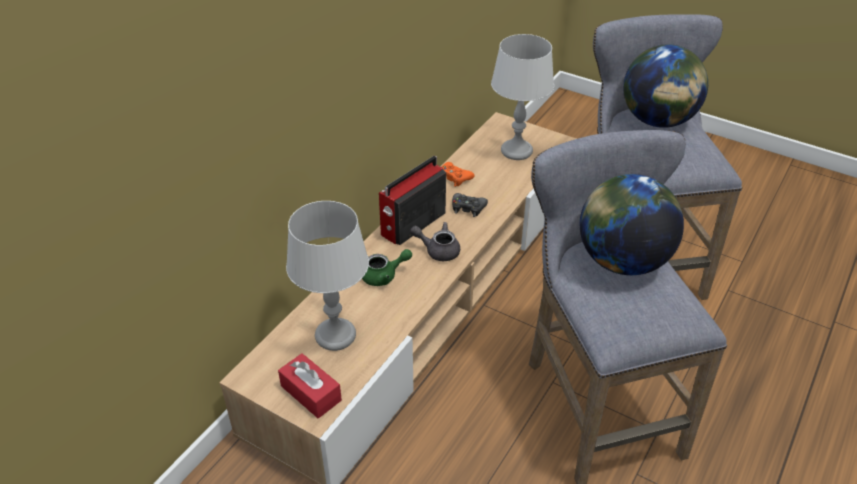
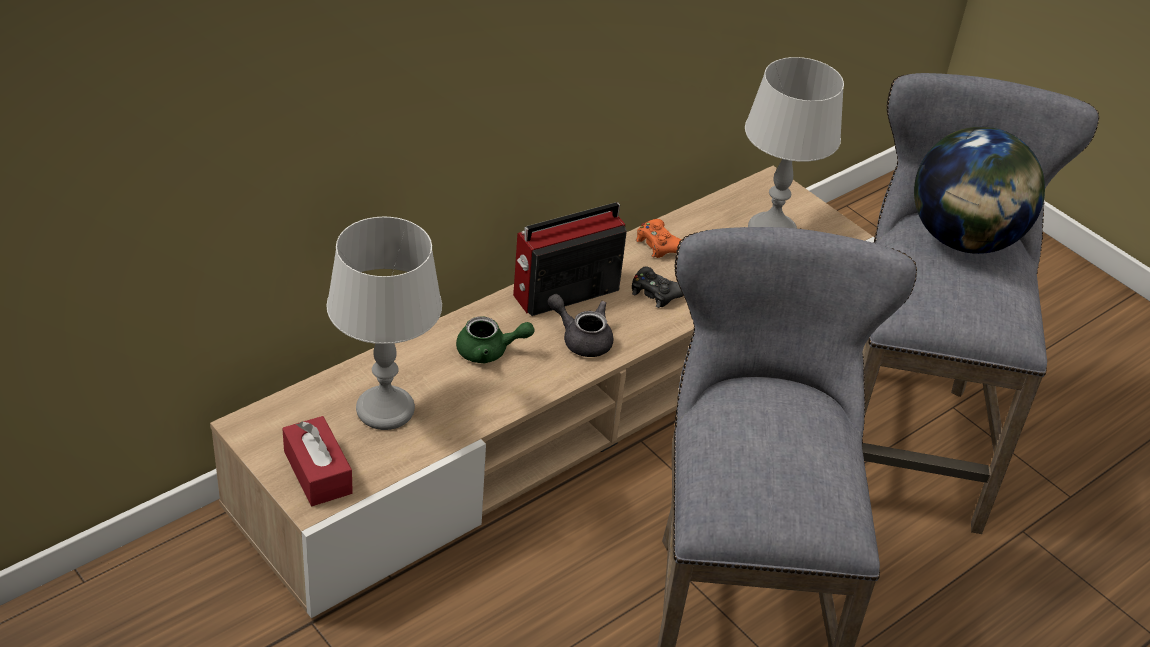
camera: 15 degrees right, 0 degrees up
(622, 261) = (783, 418): globe -> none

